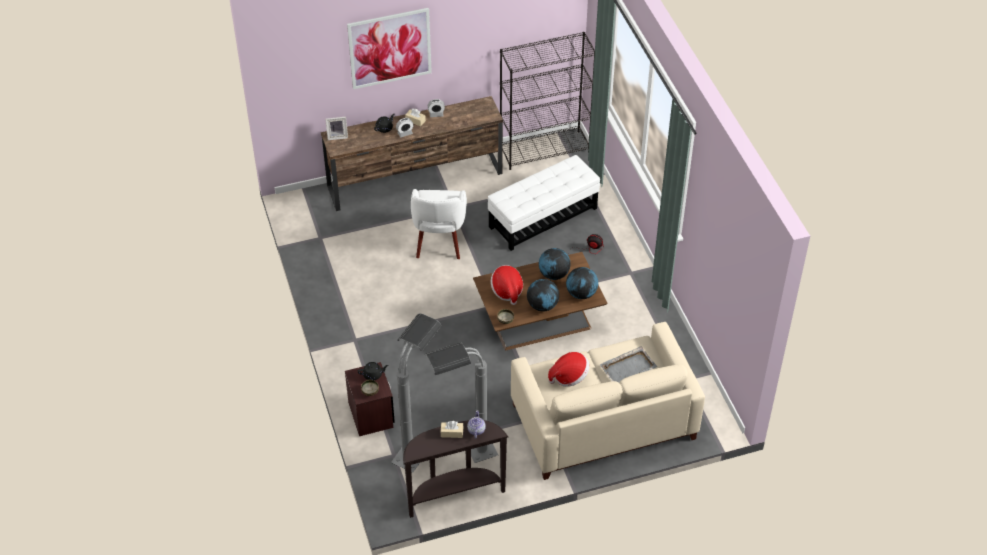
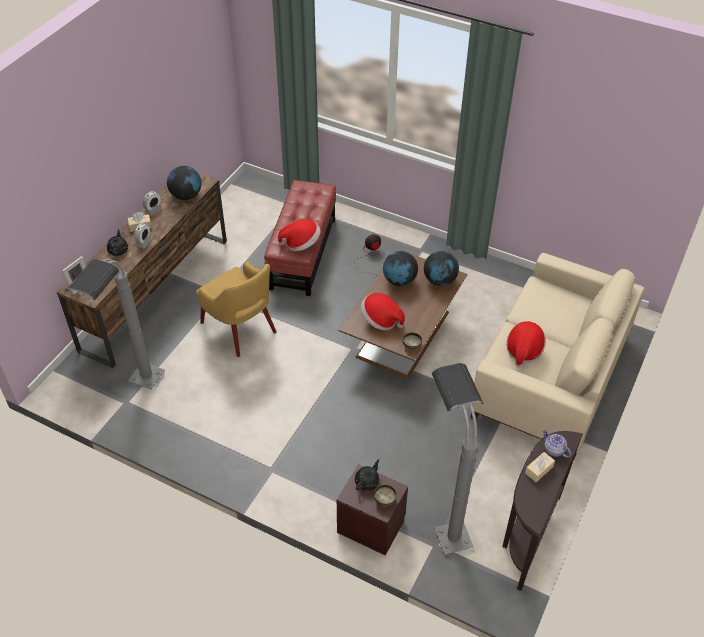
camera: 45 degrees left, 0 degrees up
(390, 48) = (91, 153): picture -> none
(439, 240) = (240, 328): white armchair -> yellow armchair
(464, 457) = (493, 495): grey floor lamp -> grey floor lamp (137, 392)
(520, 204) = (301, 244): none -> hat
(542, 305) = (424, 311): globe -> globe (186, 196)
(543, 218) = (303, 253): white ottoman -> red ottoman
(545, 150) = (238, 202): black bookcase -> none
(628, 367) = (554, 310): grey tray -> none

